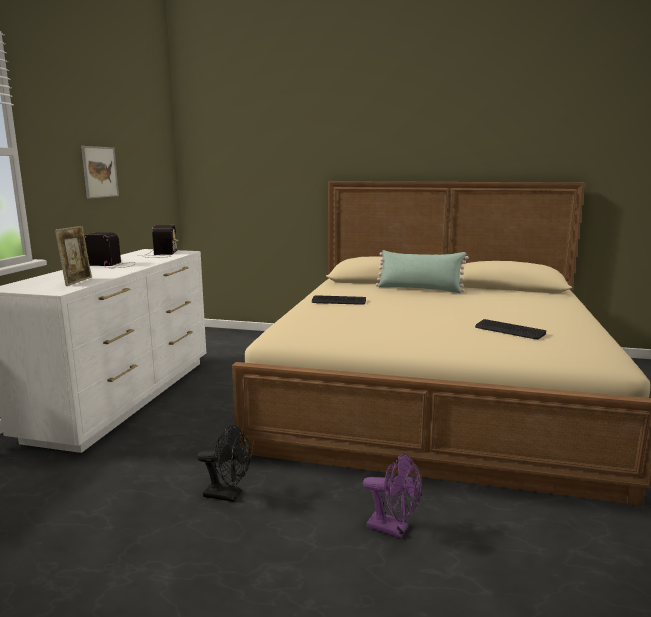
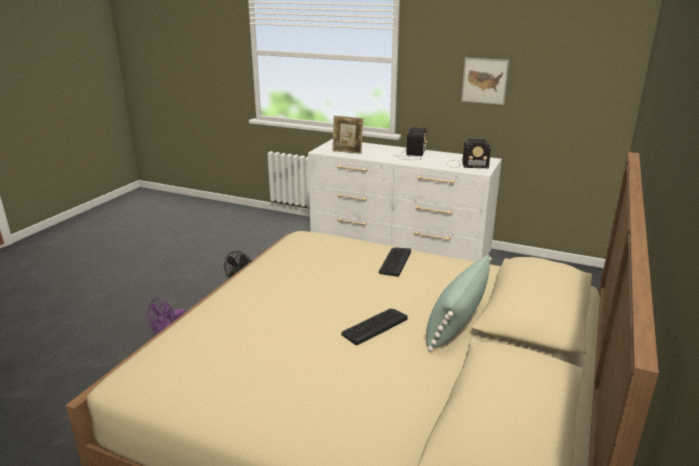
camera: 100 degrees right, 10 degrees up
(509, 330) = (241, 336): keyboard -> keyboard (374, 326)

